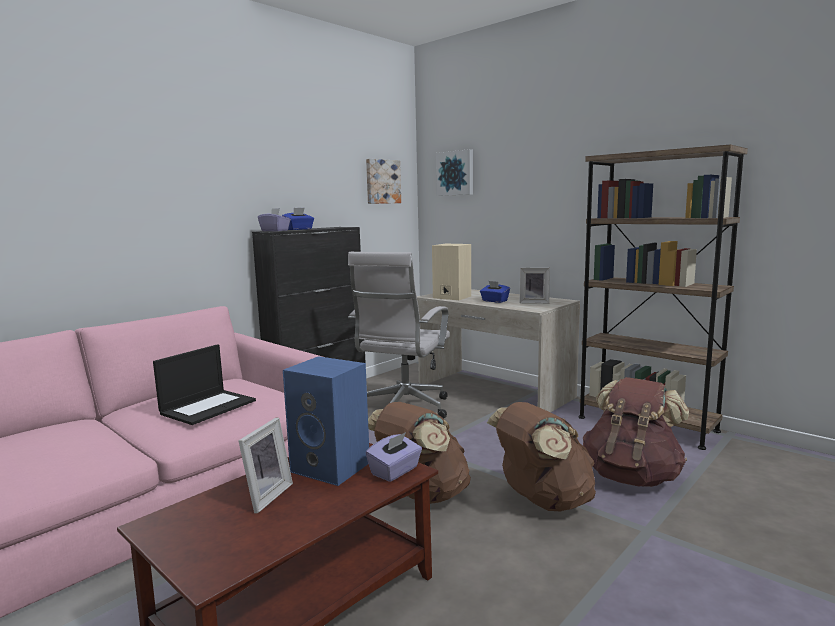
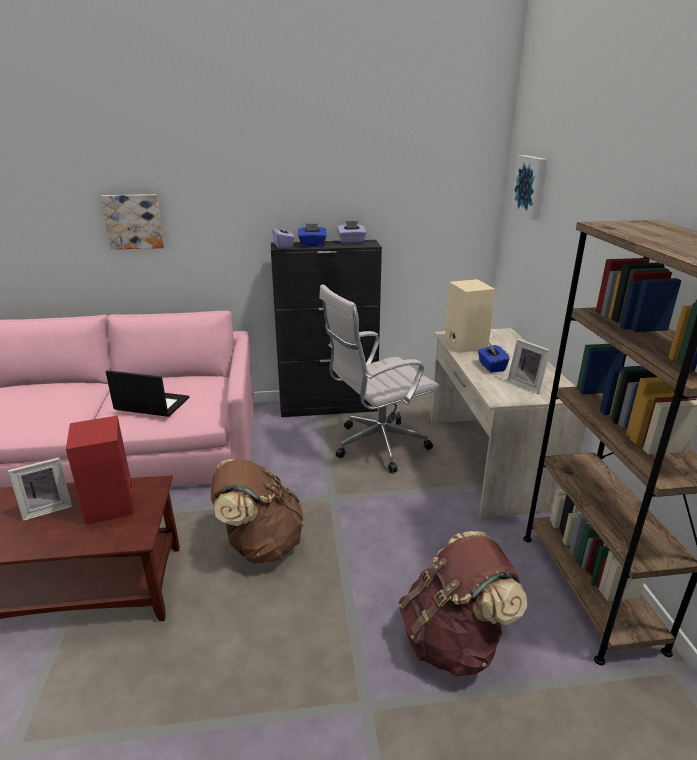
camera: 40 degrees right, 15 degrees up
(208, 407) = (151, 404): laptop -> laptop turned 150 degrees counterclockwise
(333, 467) = (111, 505): blue speaker -> red speaker
(382, 181) = (446, 187): picture -> picture (134, 221)
(395, 471) = (130, 533): purple tissue box -> purple tissue box (351, 242)
(542, 501) = (332, 610): brown backpack -> none

